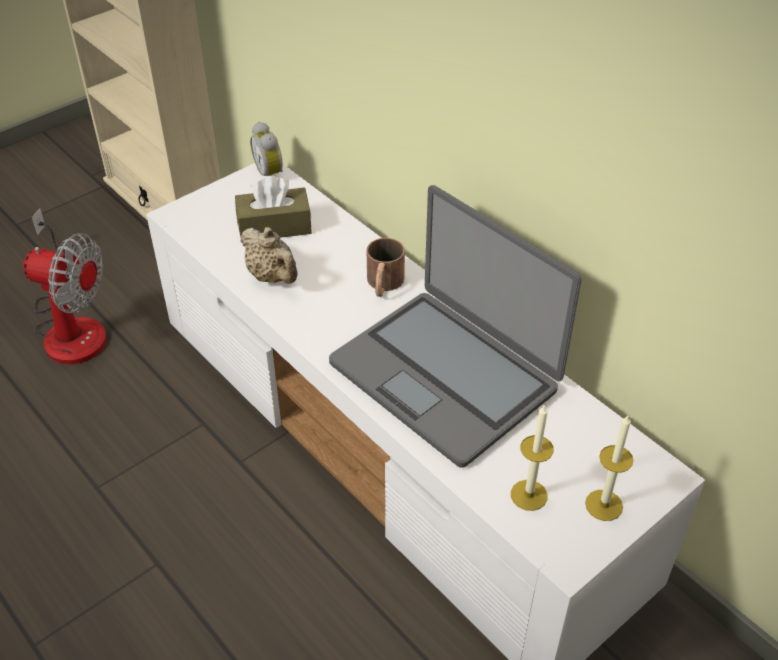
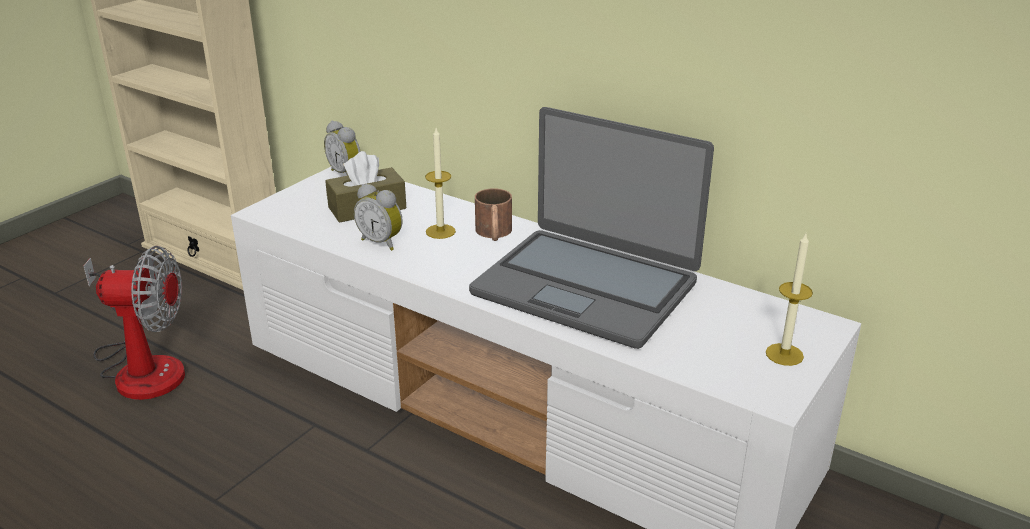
camera: 15 degrees left, 15 degrees down
(272, 277) = (382, 242): beige teapot -> alarm clock
(529, 495) = (712, 359): candle -> candle (440, 231)

